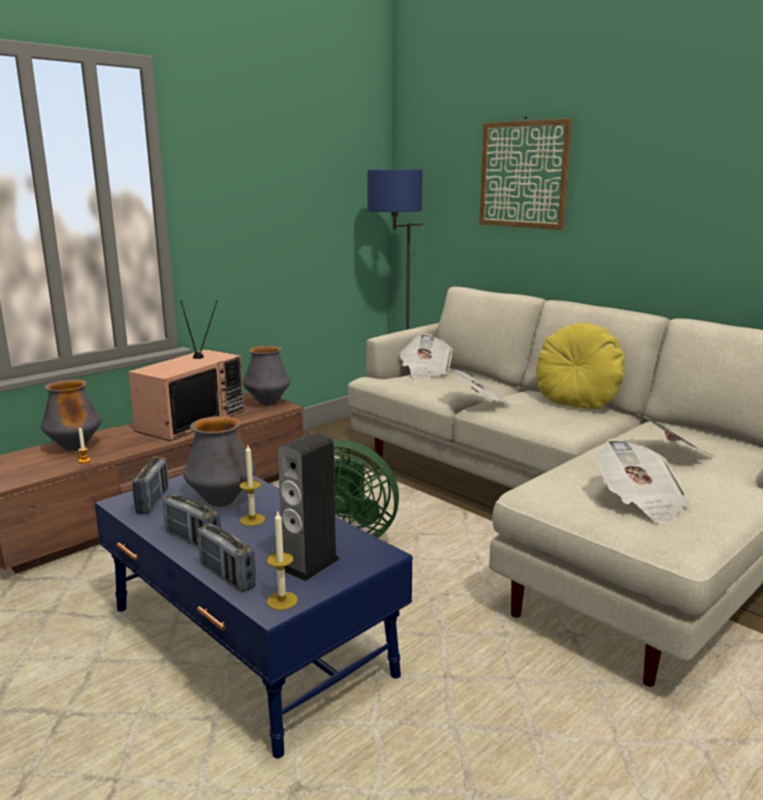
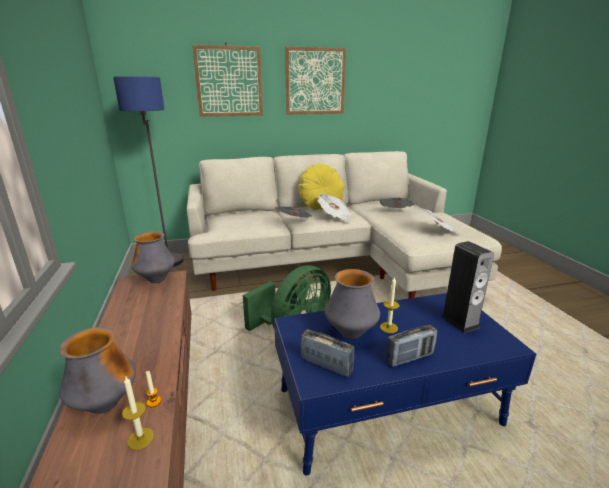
camera: 60 degrees left, 5 degrees up
(191, 420) = (138, 320): television -> none
(227, 577) = (468, 354): radio -> none
(282, 601) = (502, 340): candle -> candle (140, 438)
(425, 371) = (219, 219): newspaper -> newspaper (335, 217)
(660, 173) = (315, 80): none -> picture

